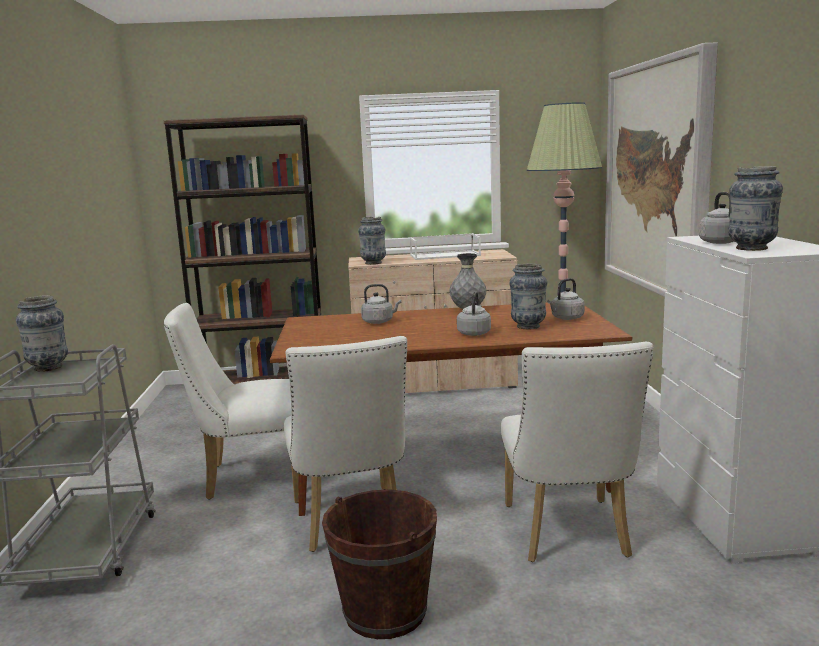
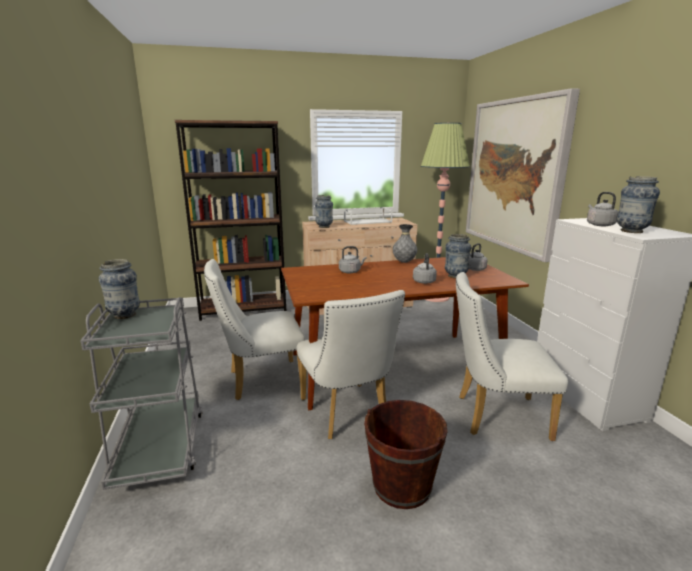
camera: 10 degrees left, 5 degrees up
(568, 535) = (494, 416): white chair -> white chair turned 105 degrees clockwise

